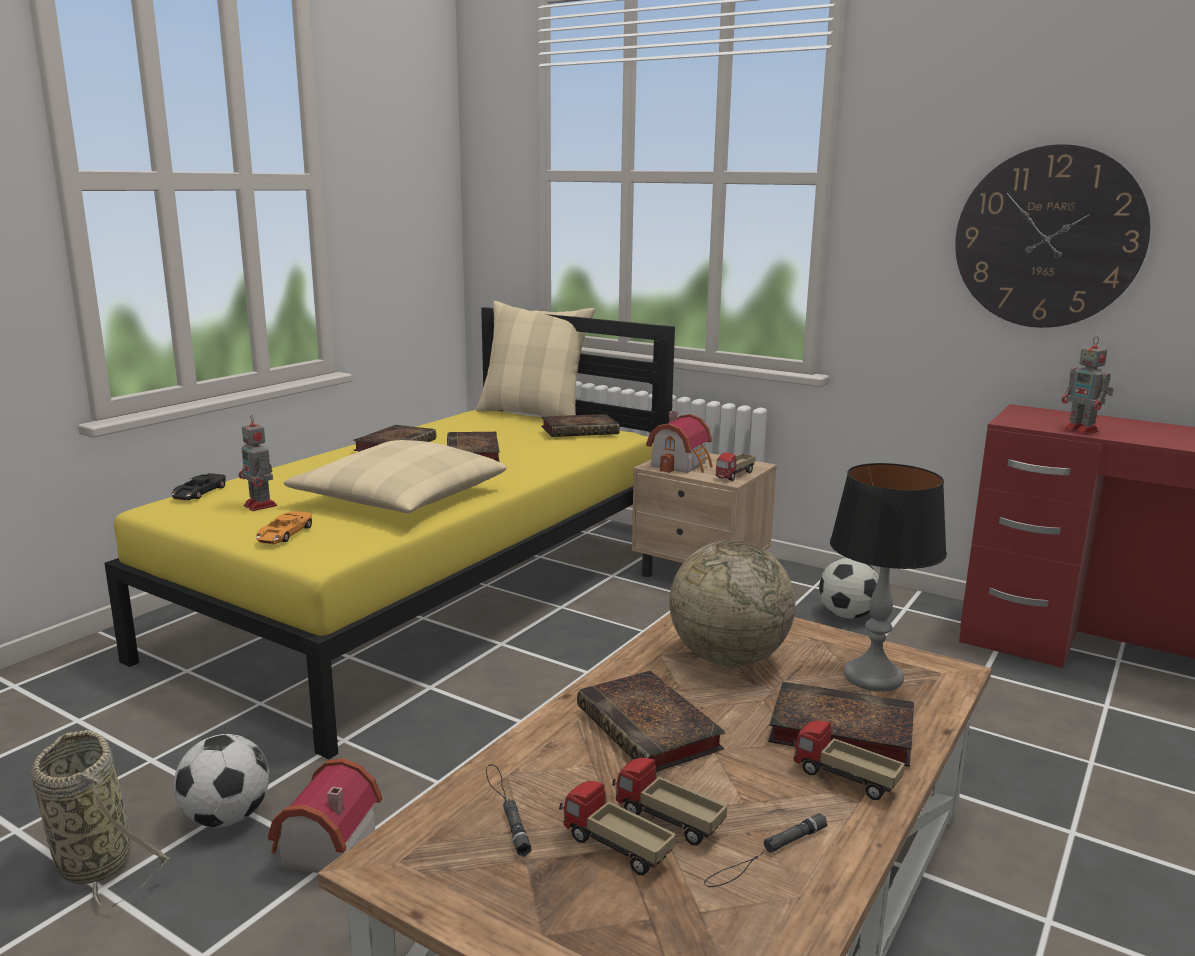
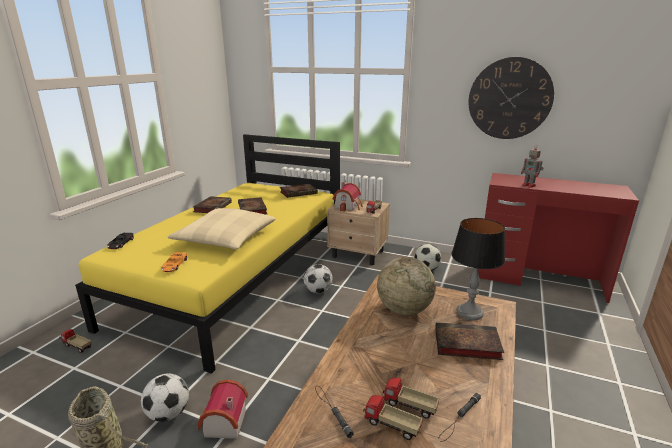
camera: 10 degrees left, 5 degrees up
(261, 506) = (156, 249): toy robot -> none
(533, 414) = (272, 184): beige pillow -> none
(591, 635) = (318, 291): none -> football
(651, 730) = (384, 355): book -> none
(844, 780) = (478, 371): toy truck -> toy truck (77, 347)

